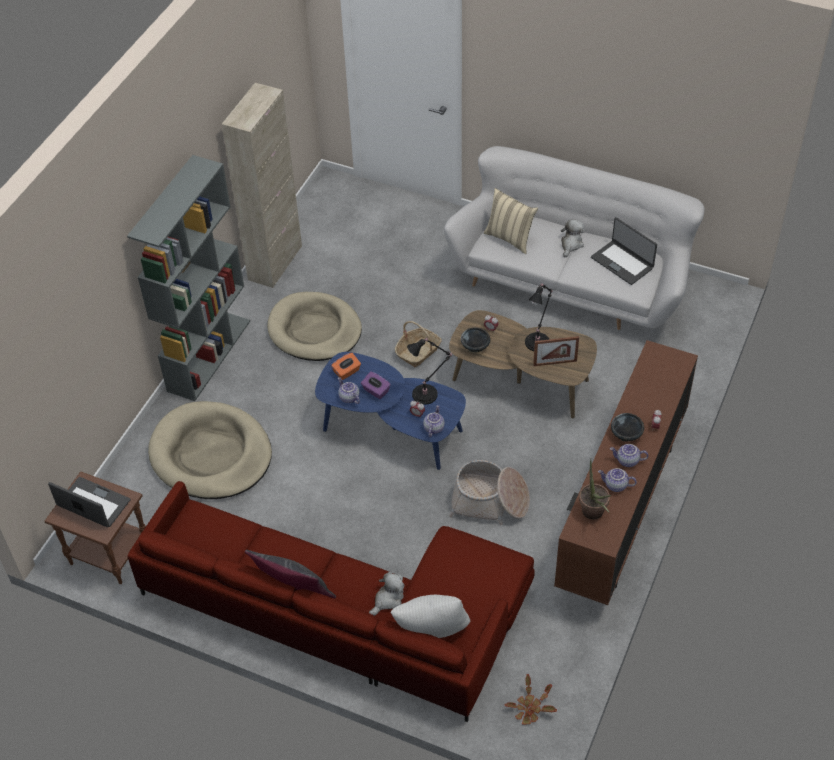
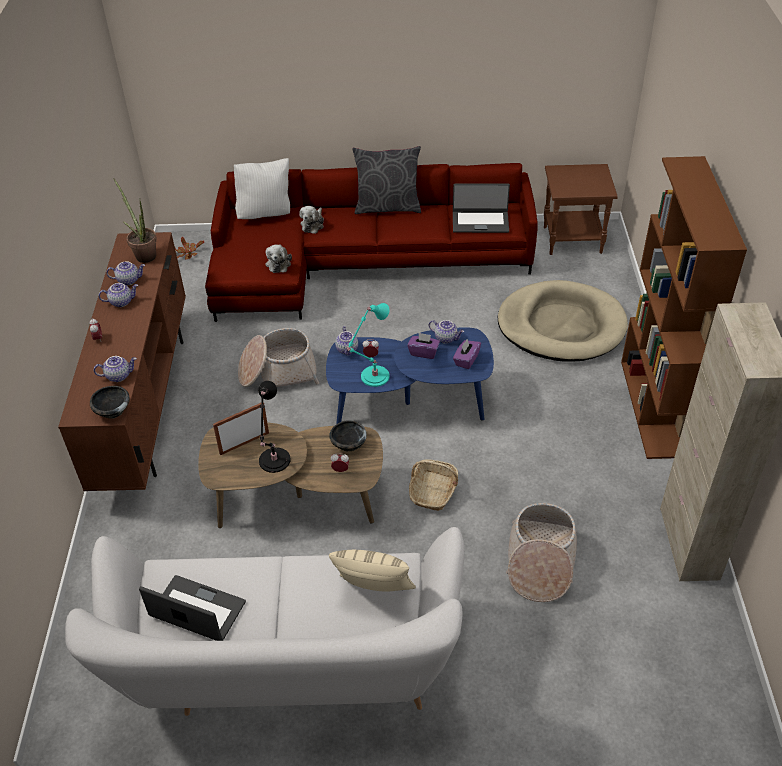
camera: 155 degrees right, 5 degrees down
(93, 504) = (582, 181): laptop -> laptop (480, 222)
(209, 355) = (652, 408): grey bookcase -> brown bookcase
(315, 330) = (567, 474): beige dog bed -> none
(347, 372) = (466, 360): orange tissue box -> purple tissue box
(378, 284) = (540, 562): none -> basket
(427, 394) = (373, 377): black table lamp -> turquoise table lamp
(571, 244) = (282, 618): plush toy -> plush toy (278, 263)
(626, 434) = (128, 323): black bowl -> black bowl (112, 410)
(643, 383) = (118, 375): none -> teapot

